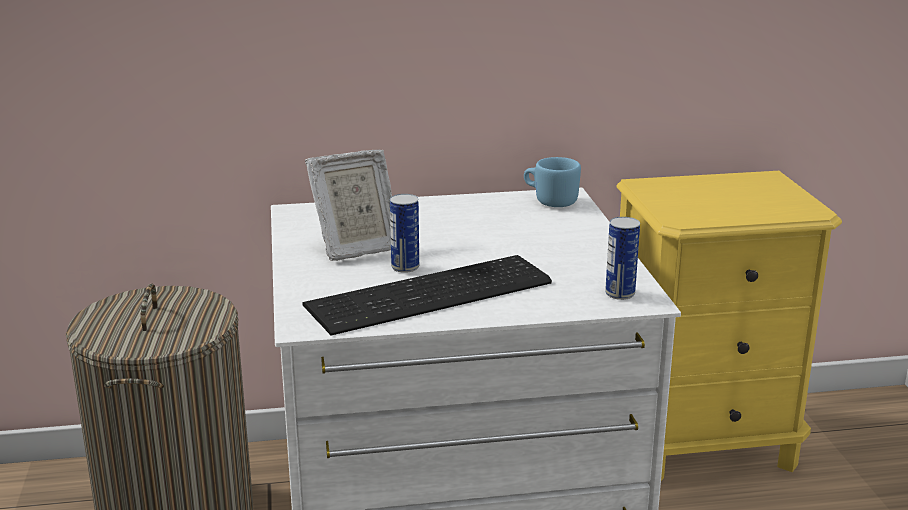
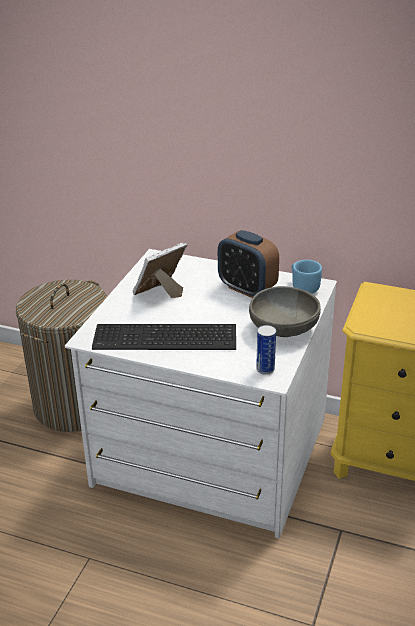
camera: 30 degrees right, 10 degrees up
(356, 248) = (160, 293): picture frame -> picture frame turned 135 degrees clockwise
(405, 267) = (171, 314): can -> none
(477, 218) = (247, 288): none -> alarm clock
(584, 246) = (284, 328): none -> grey bowl

